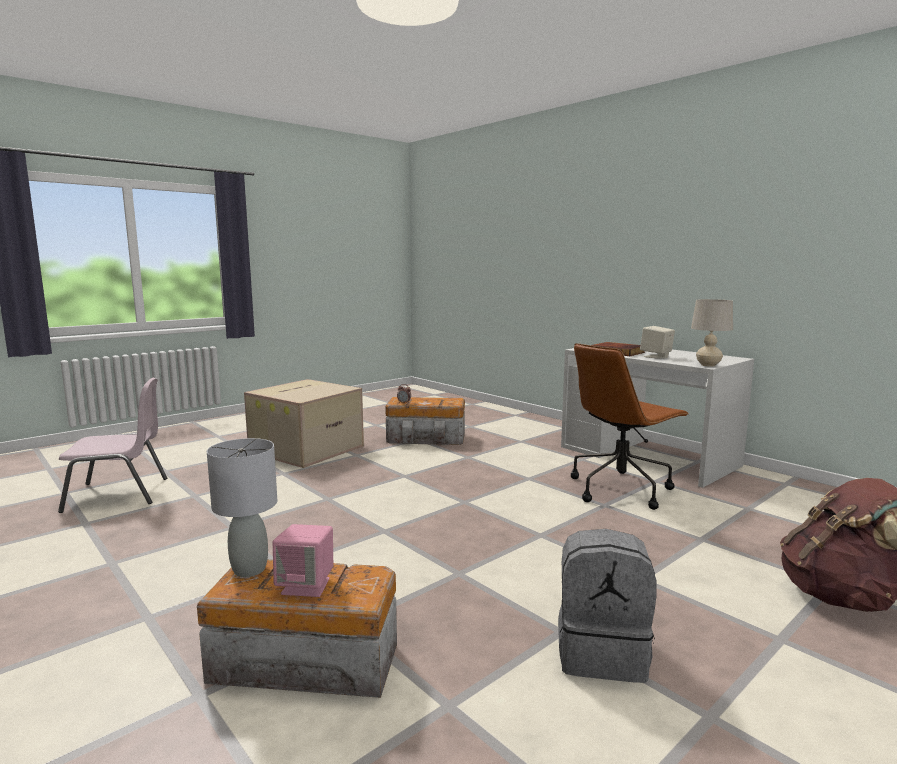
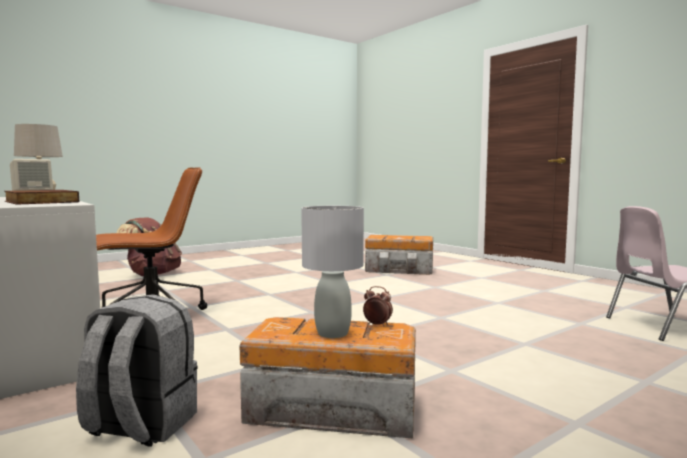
camera: 175 degrees left, 5 degrees down
(250, 570) = (422, 238): grey table lamp -> grey table lamp (332, 333)
(306, 586) = (397, 236): pink speaker -> none
(307, 448) = (555, 389): cardboard box -> none
(602, 653) = (285, 269): grey backpack -> grey backpack (140, 426)

